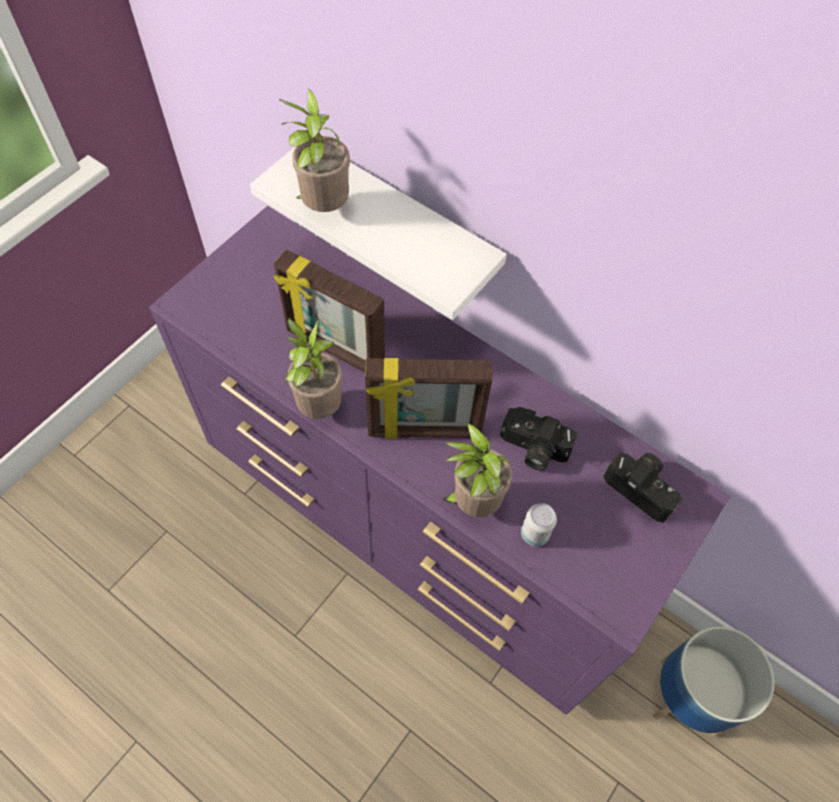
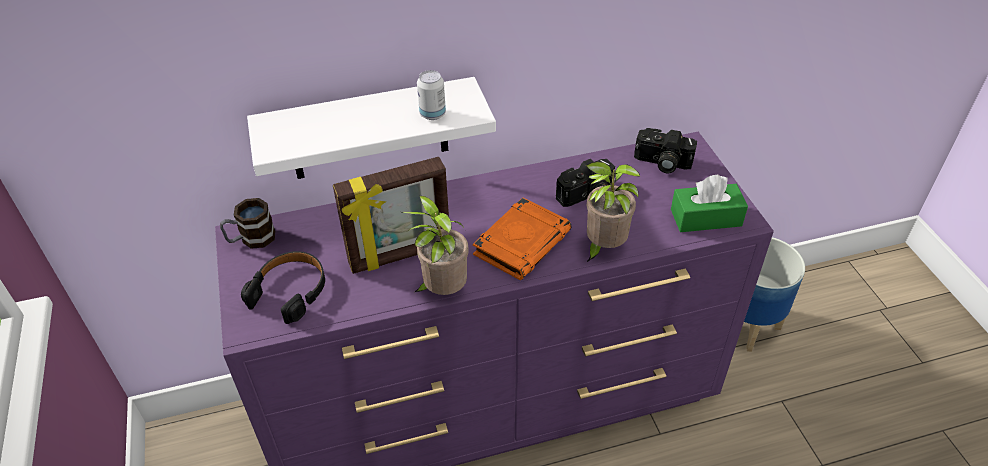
camera: 50 degrees left, 15 degrees down
(238, 302) = (290, 291): none -> black headphones
(271, 238) = (251, 239): none -> mug
(323, 207) = (328, 138): potted plant -> none
(424, 431) = (522, 242): picture frame -> orange book
(534, 534) = (653, 230): can -> can (432, 114)
(594, 574) = (706, 218): none -> green tissue box
(642, 488) = (661, 163): camera -> camera turned 150 degrees counterclockwise

